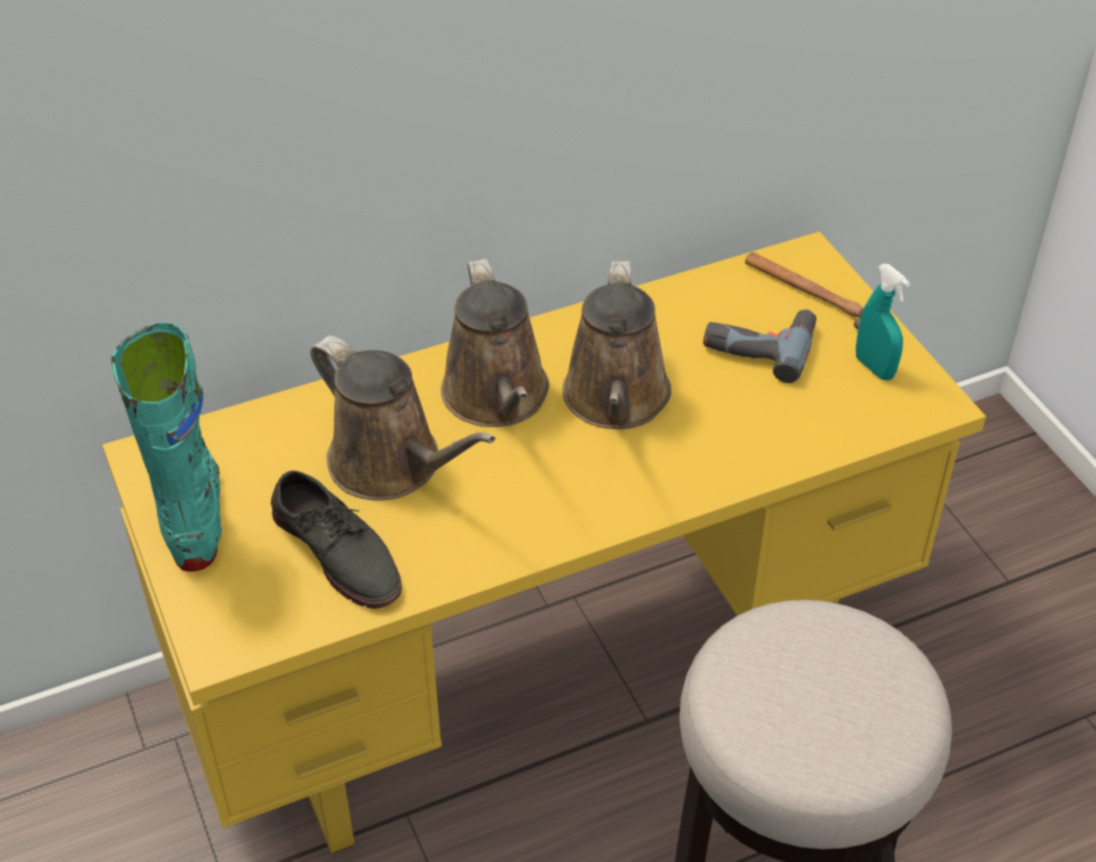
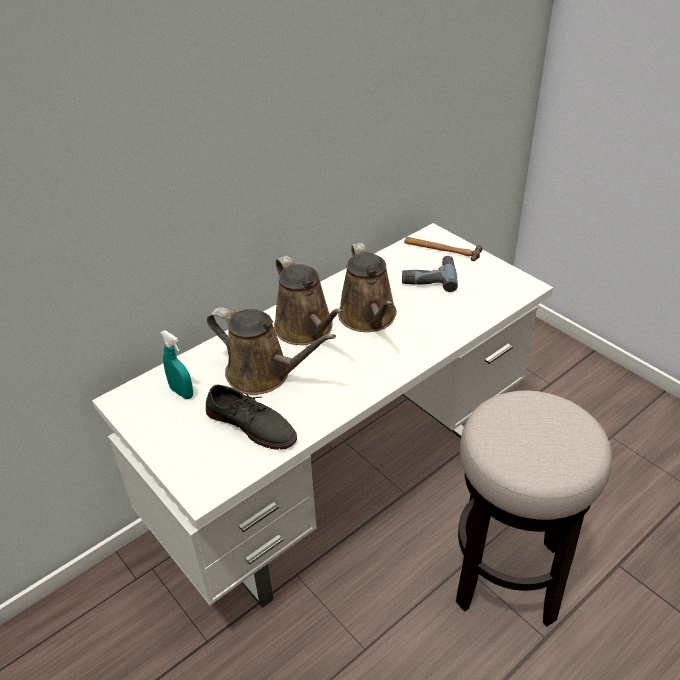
camera: 15 degrees left, 5 degrees down
(193, 512) = (159, 423): turquoise boot -> none
(548, 673) = (344, 482): yellow desk -> white desk
(874, 368) = (489, 276): turquoise spray bottle -> turquoise spray bottle (182, 392)

